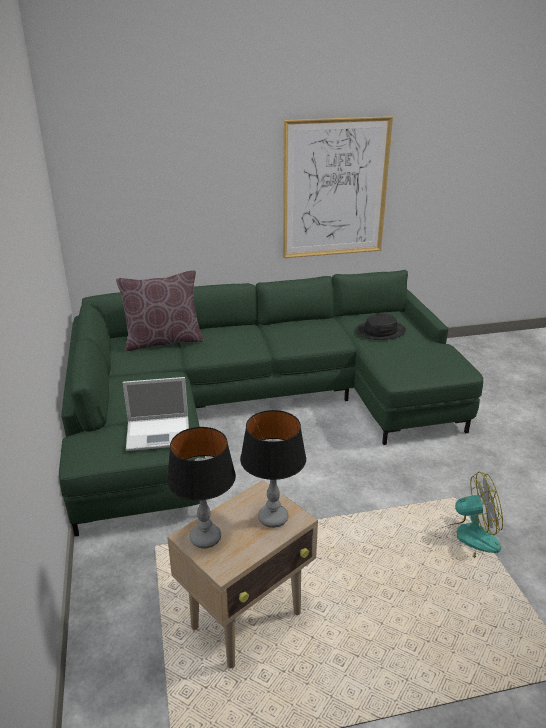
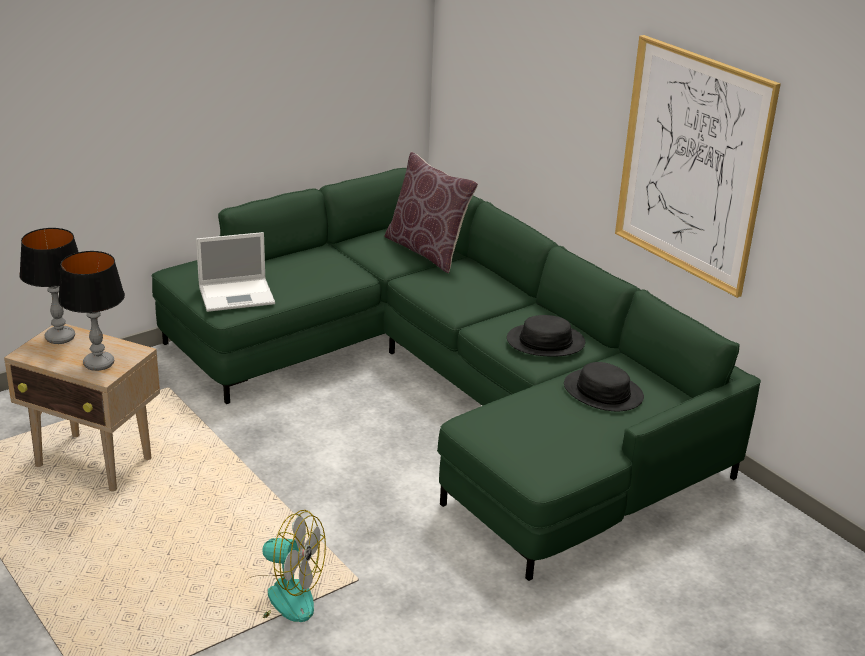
camera: 65 degrees right, 0 degrees up
(159, 433) = (238, 295): laptop -> laptop turned 75 degrees counterclockwise
(319, 332) = (545, 342): none -> black hat
(466, 540) = (279, 597): fan -> fan turned 45 degrees counterclockwise

